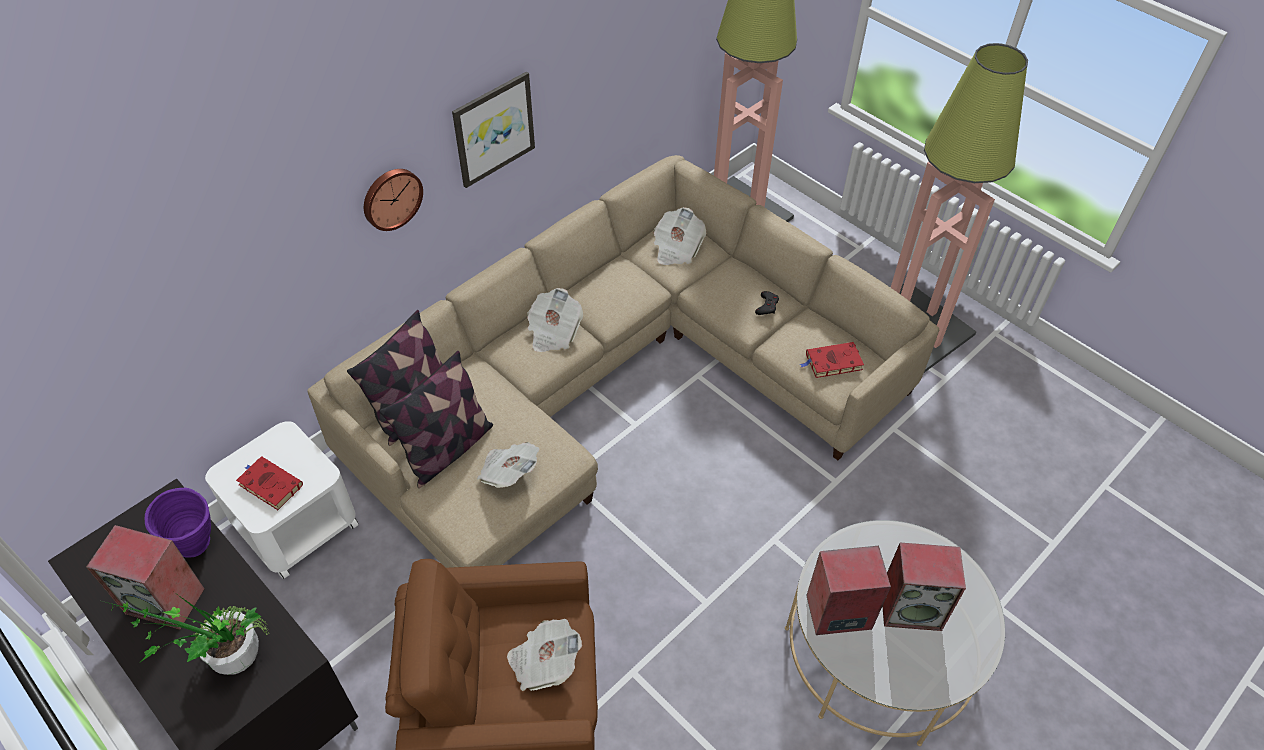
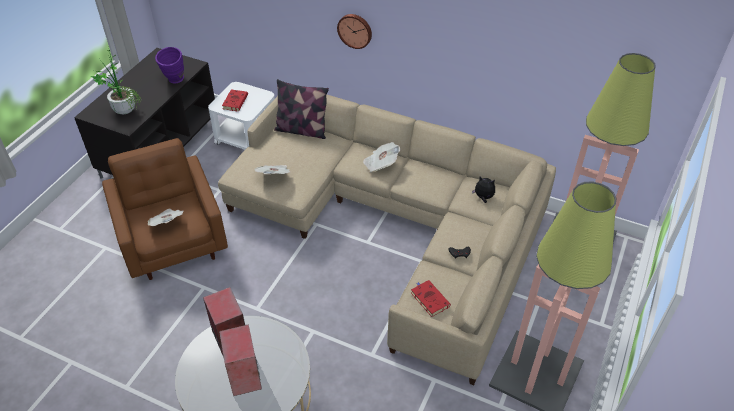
camera: 70 degrees right, 5 degrees down
(167, 600) = (146, 83): speaker -> none
(447, 449) = (280, 150): pillow -> none
(493, 129) = (424, 41): picture -> none
(676, 248) = (483, 197): newspaper -> plush toy

